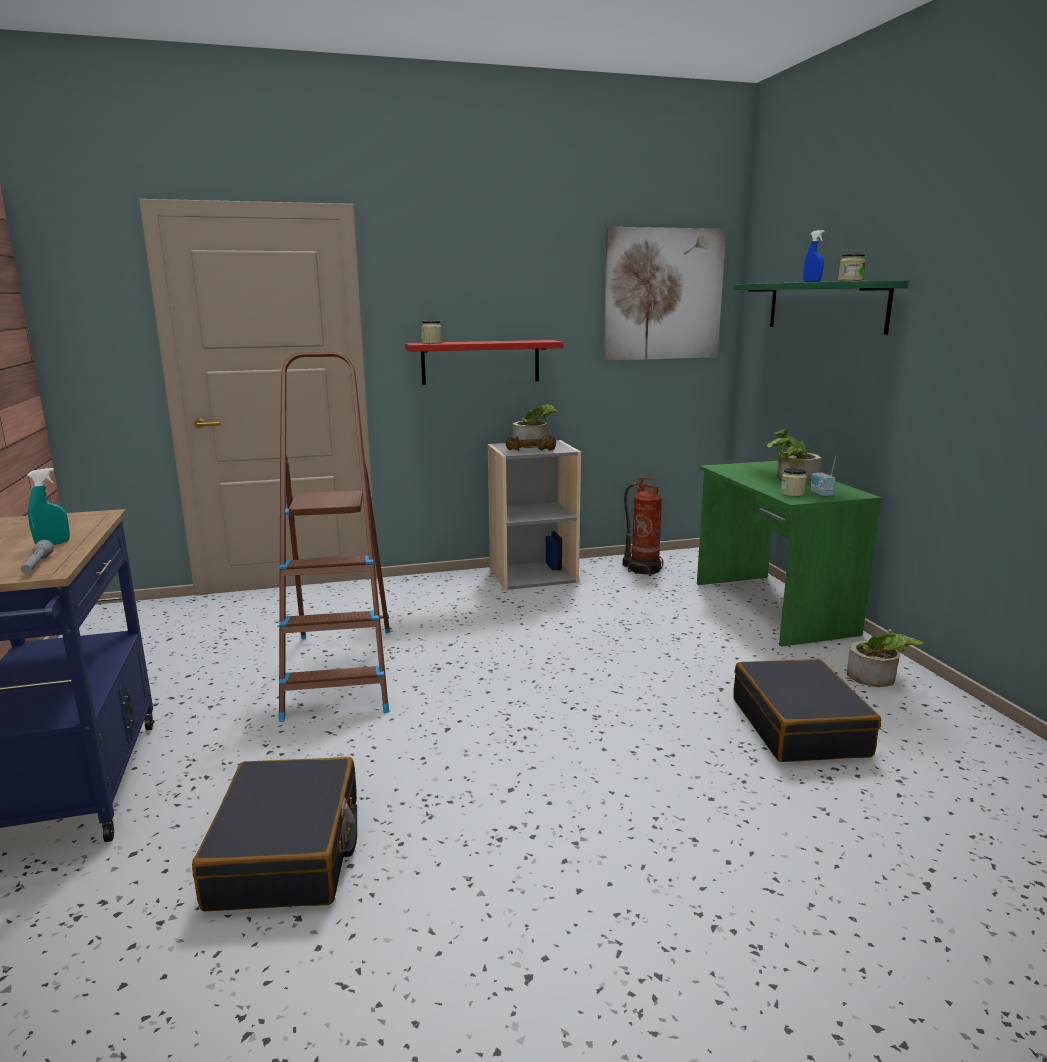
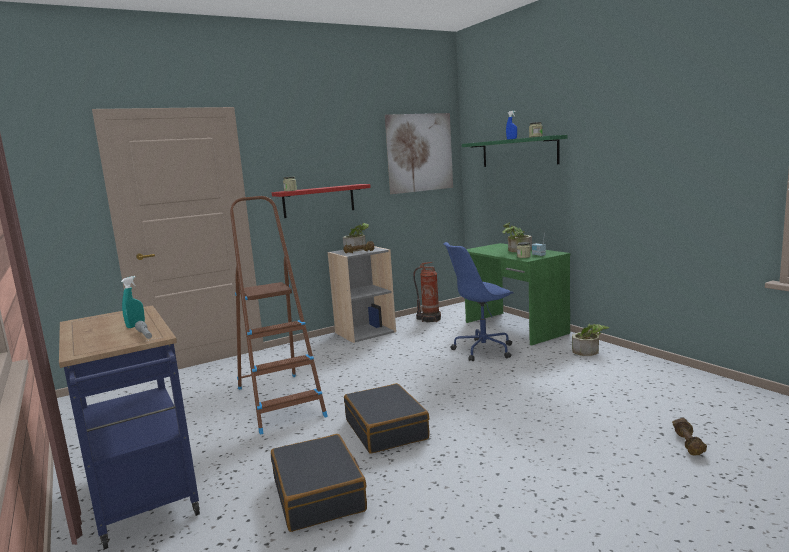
camera: 15 degrees left, 5 degrees down
(692, 641) = (482, 350): none -> blue office chair
(800, 727) = (563, 380): black suitcase -> black suitcase (386, 429)
(971, 923) = (688, 444): none -> brown dumbbell

